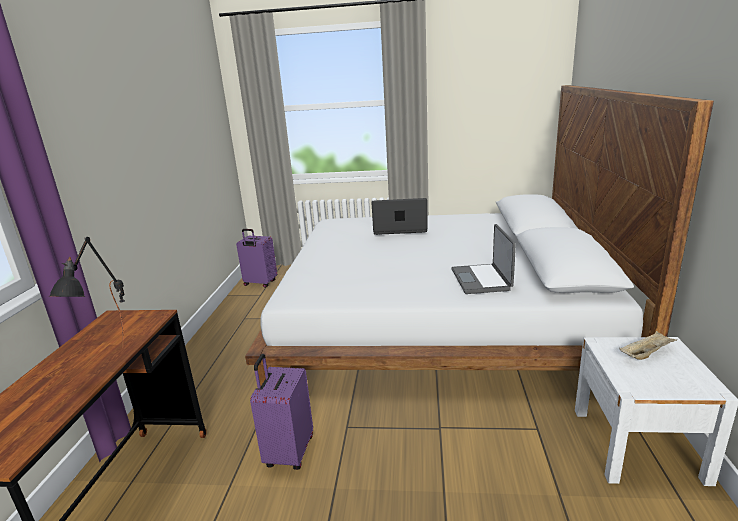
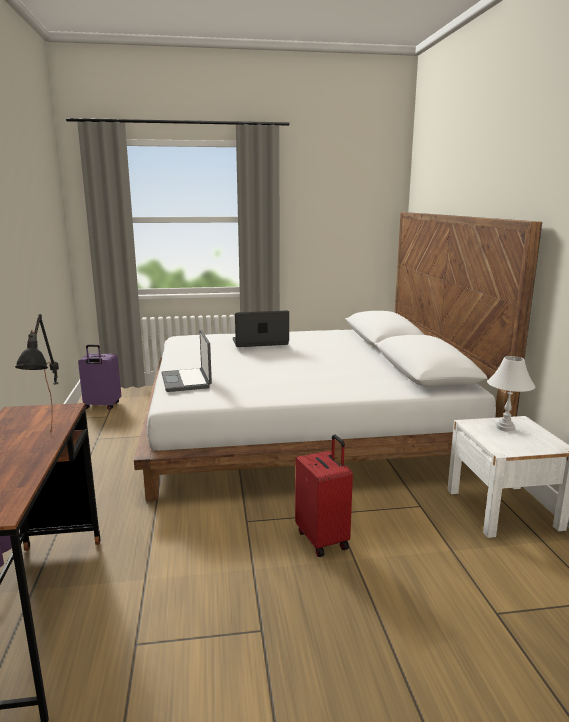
camera: 15 degrees left, 5 degrees down
(288, 452) = (195, 547): purple suitcase -> none
(418, 460) = (323, 539): none -> red suitcase
(482, 280) = (356, 380): laptop -> laptop (187, 381)
(646, 354) = (505, 428): beige tray -> white table lamp

